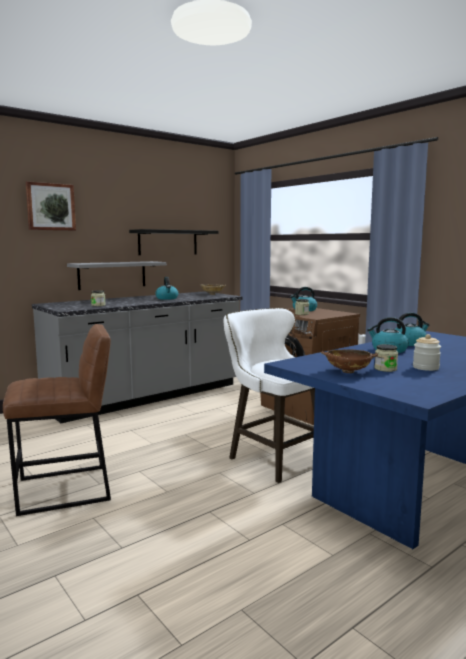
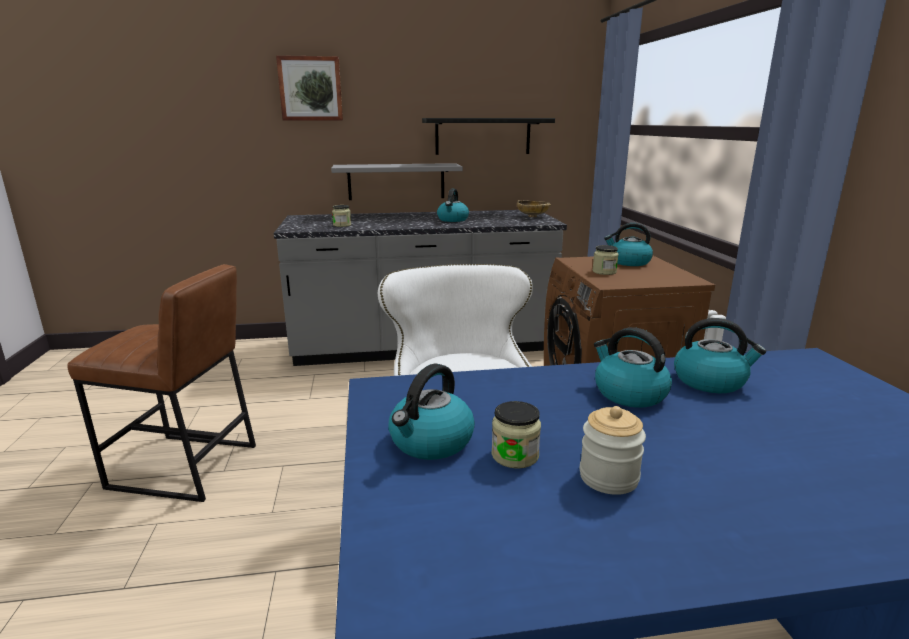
camera: 30 degrees right, 10 degrees up
(348, 371) = (431, 442): brown bowl -> kettle

